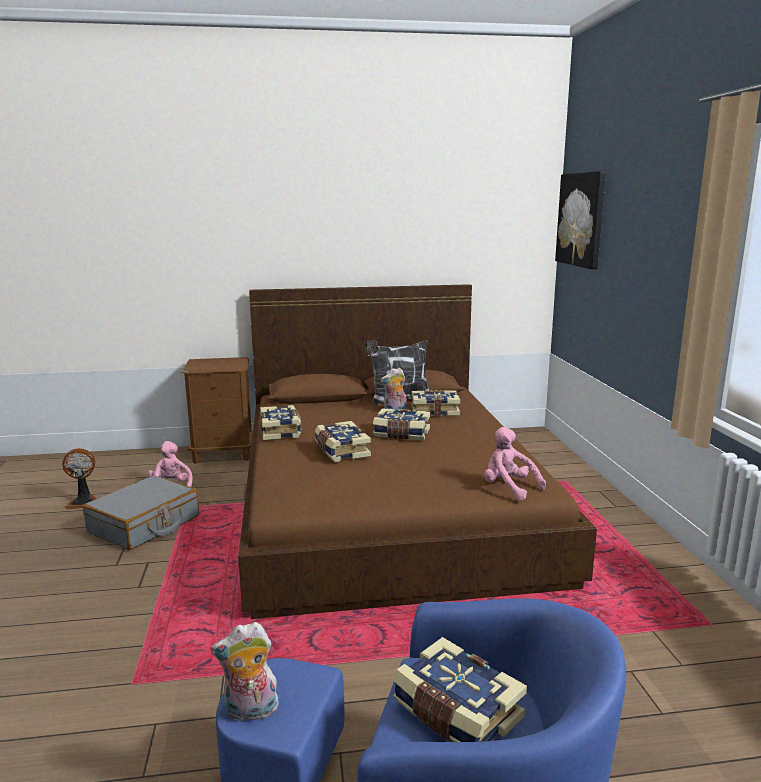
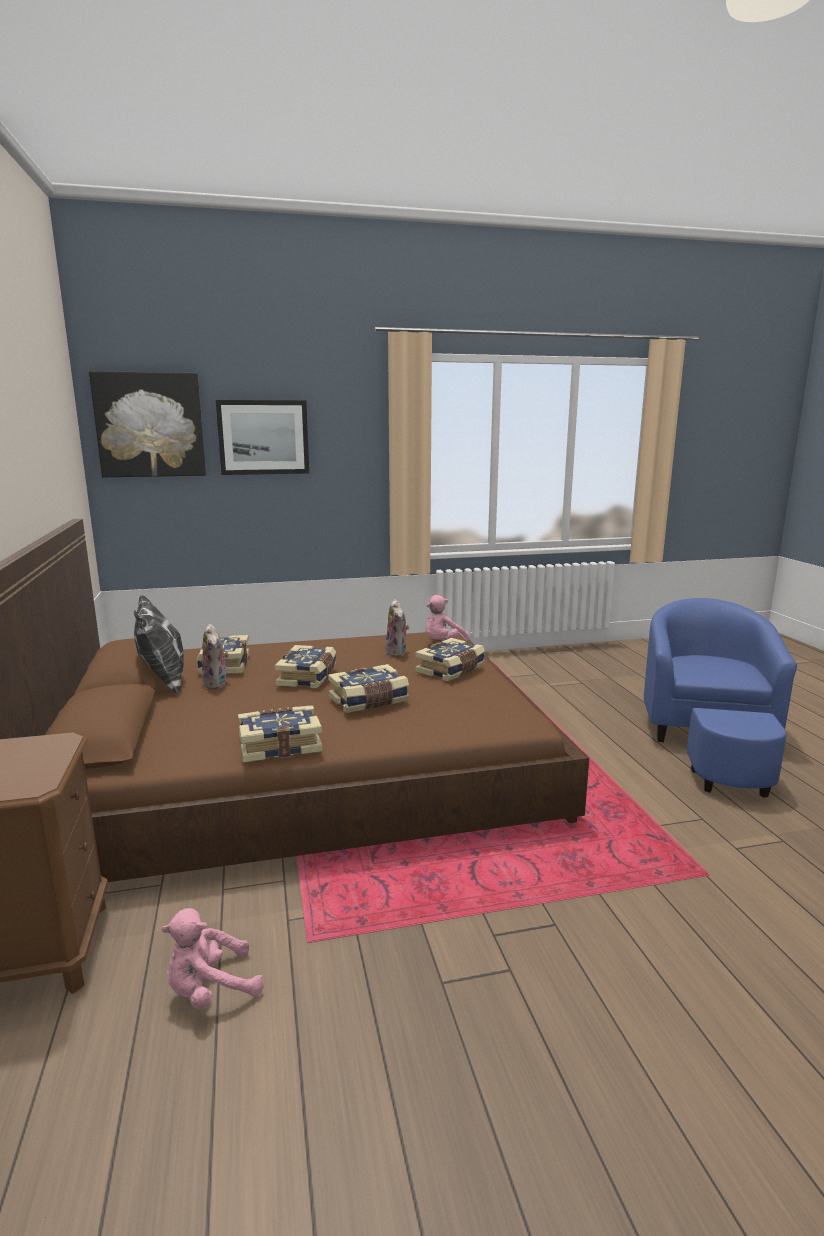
camera: 95 degrees left, 0 degrees up
(84, 502) = (261, 1141): fan -> none
(145, 525) = (377, 978): grey suitcase -> none
(250, 712) = (761, 727): plush toy -> plush toy (397, 653)
(456, 713) = (712, 668): book -> book (451, 670)
(630, 236) = (263, 437): none -> picture

